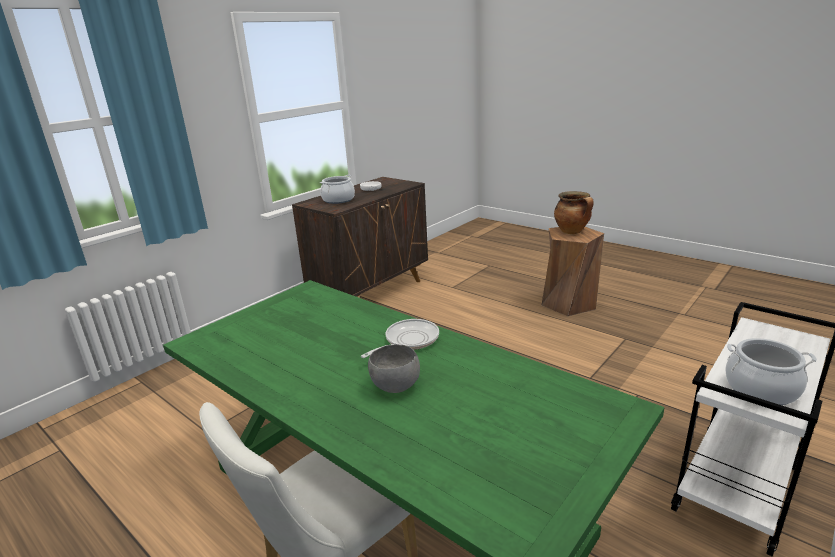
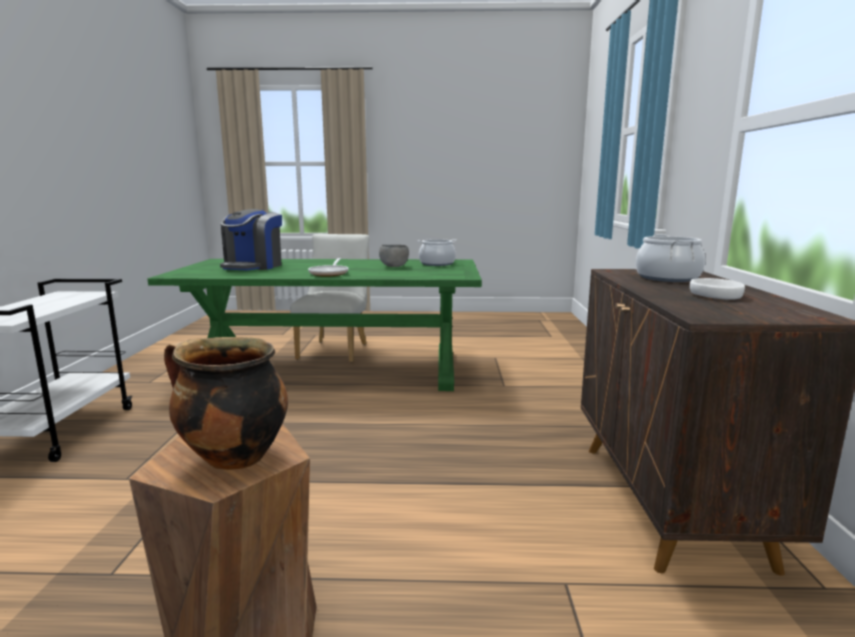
camera: 140 degrees right, 10 degrees down
(394, 387) = (311, 266): grey bowl -> grey bowl (394, 266)
(481, 422) = (253, 266): none -> coffee machine
(761, 389) = (64, 297): cooking pot -> cooking pot (437, 264)

